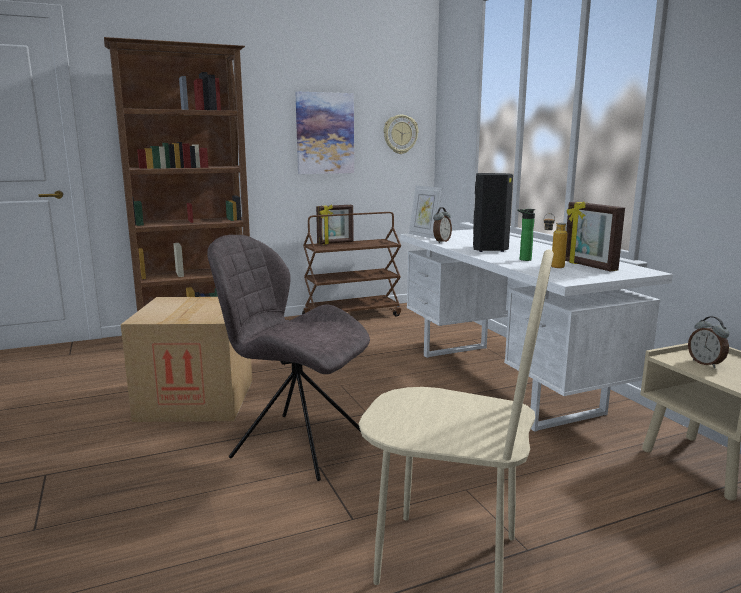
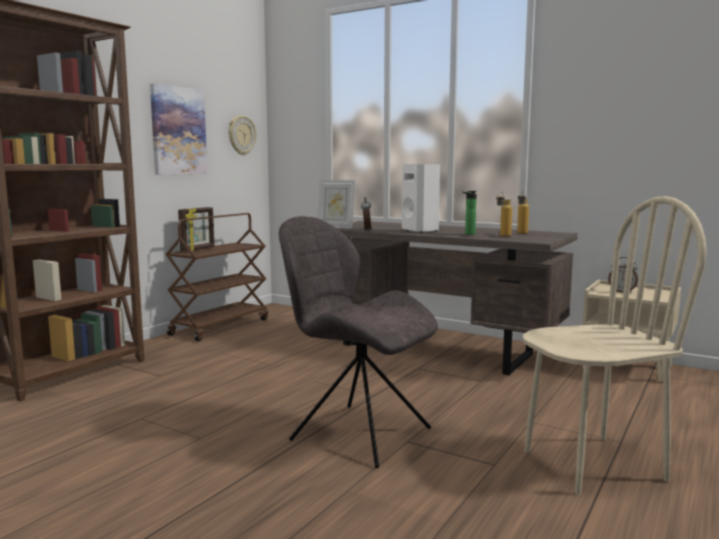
camera: 35 degrees left, 5 degrees down
(196, 399) = (189, 427): cardboard box -> none
(295, 444) = (356, 432): grey chair -> grey chair turned 45 degrees clockwise
(490, 249) = (421, 231): black speaker -> white speaker
(506, 382) = (437, 349): white desk -> brown desk
(589, 266) = (521, 233): picture frame -> bottle

